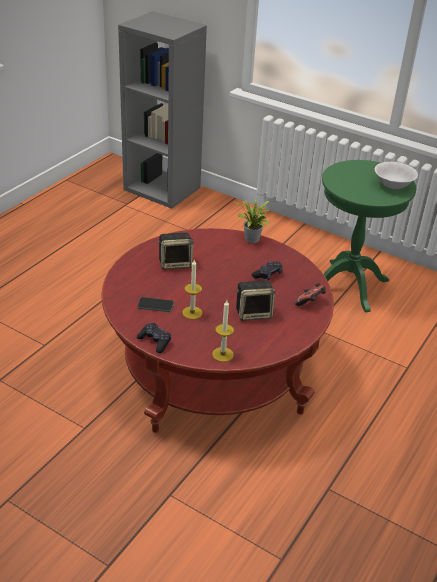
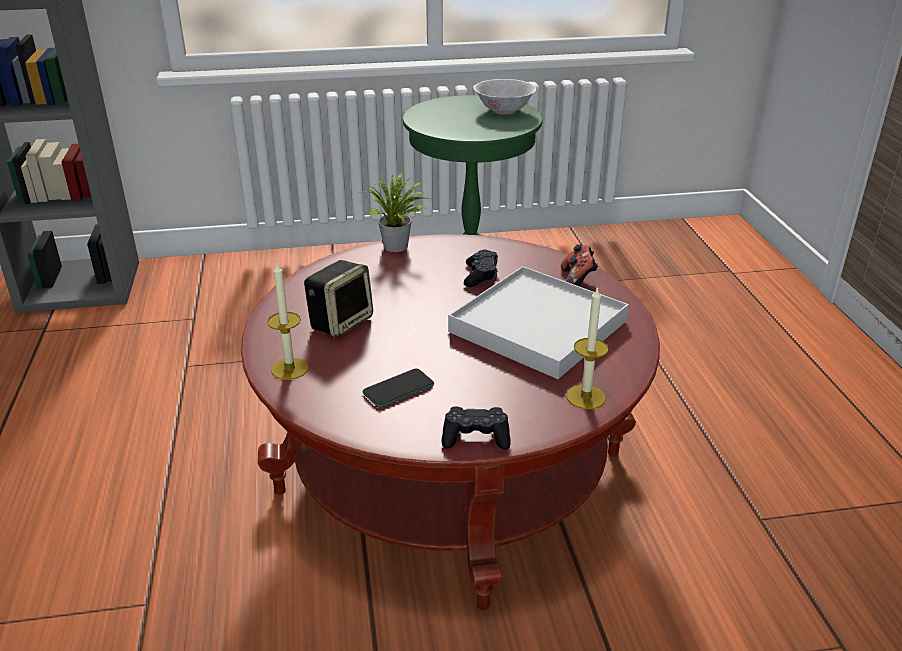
camera: 40 degrees left, 5 degrees down
(192, 312) = (463, 370): candle -> candle (289, 369)
(254, 313) = (538, 326): speaker -> white tray

